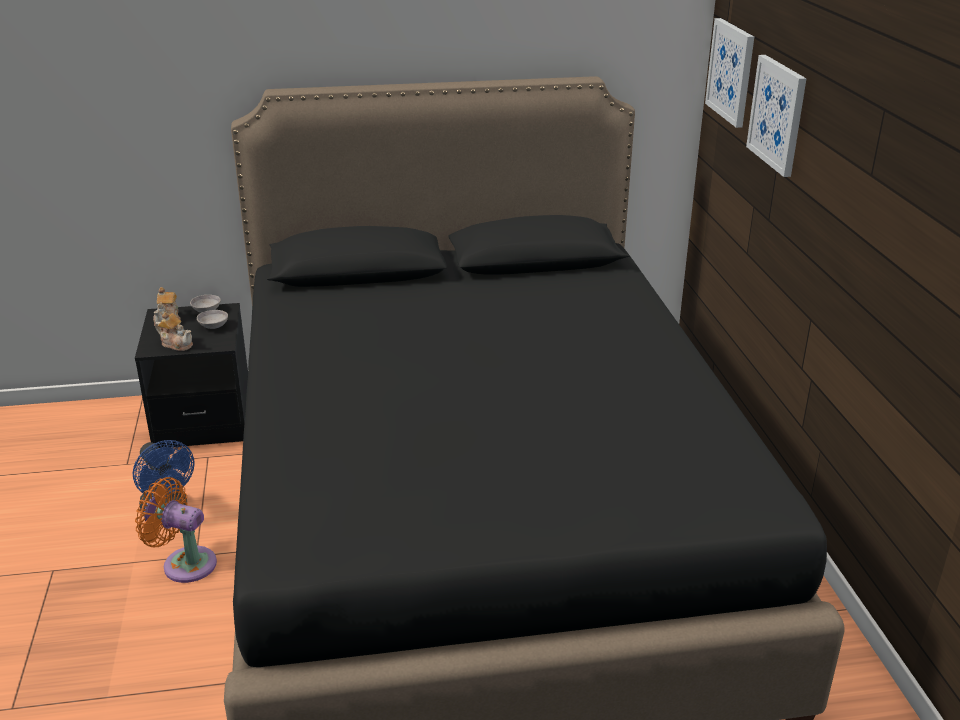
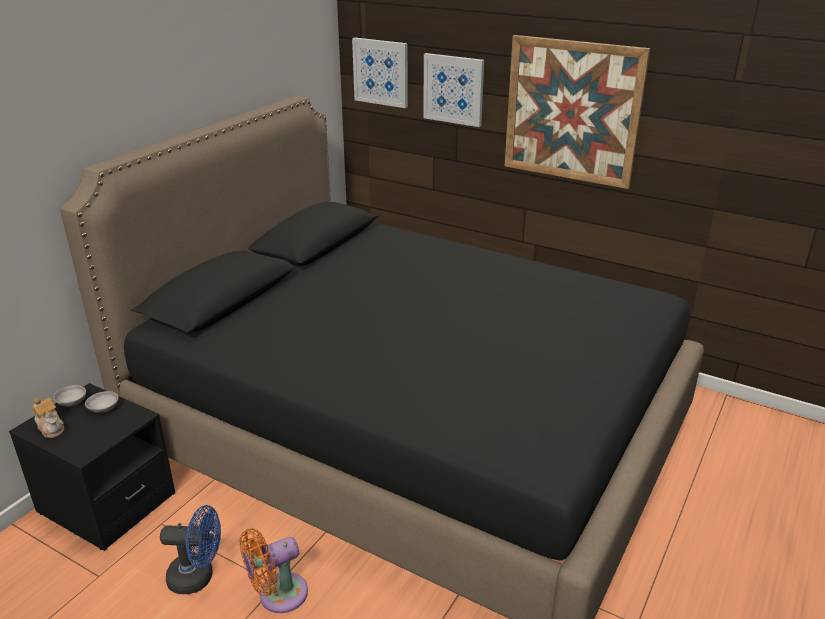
camera: 50 degrees left, 0 degrees up
(177, 344) = (99, 437): teapot -> none
(867, 185) = (572, 111): none -> picture

